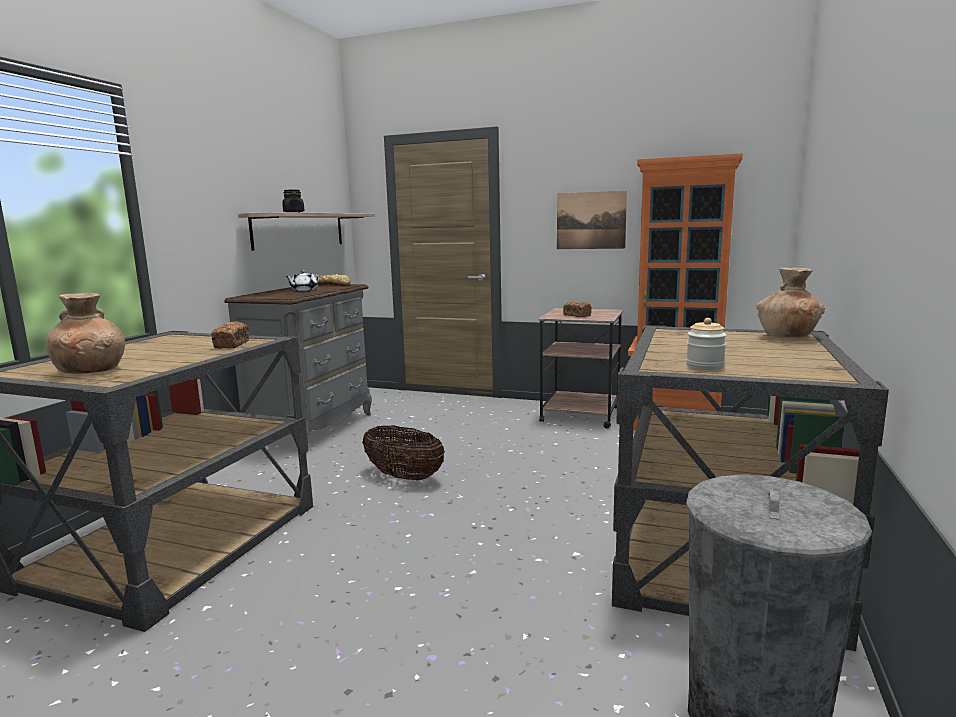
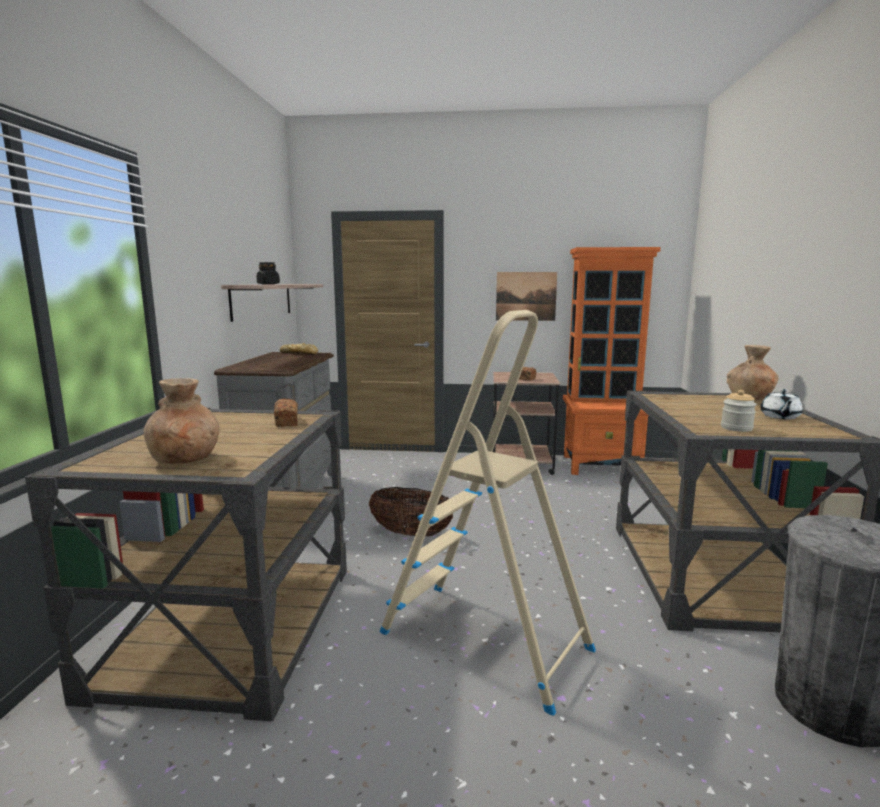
camera: 15 degrees left, 0 degrees up
(304, 290) = (282, 360): white teapot -> white teapot (780, 417)
(395, 588) = (483, 640): none -> beige step ladder

